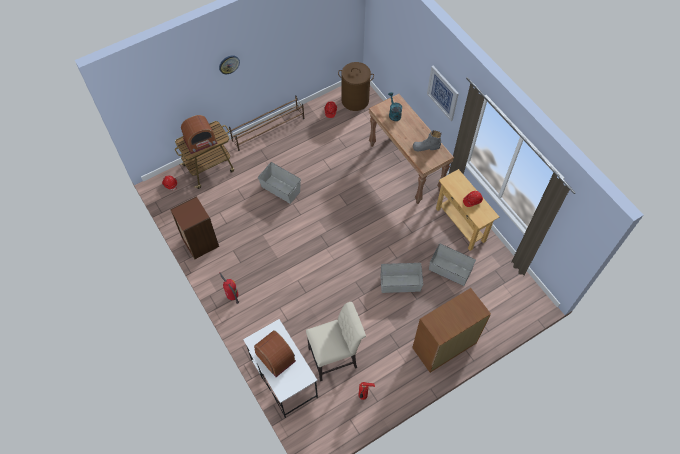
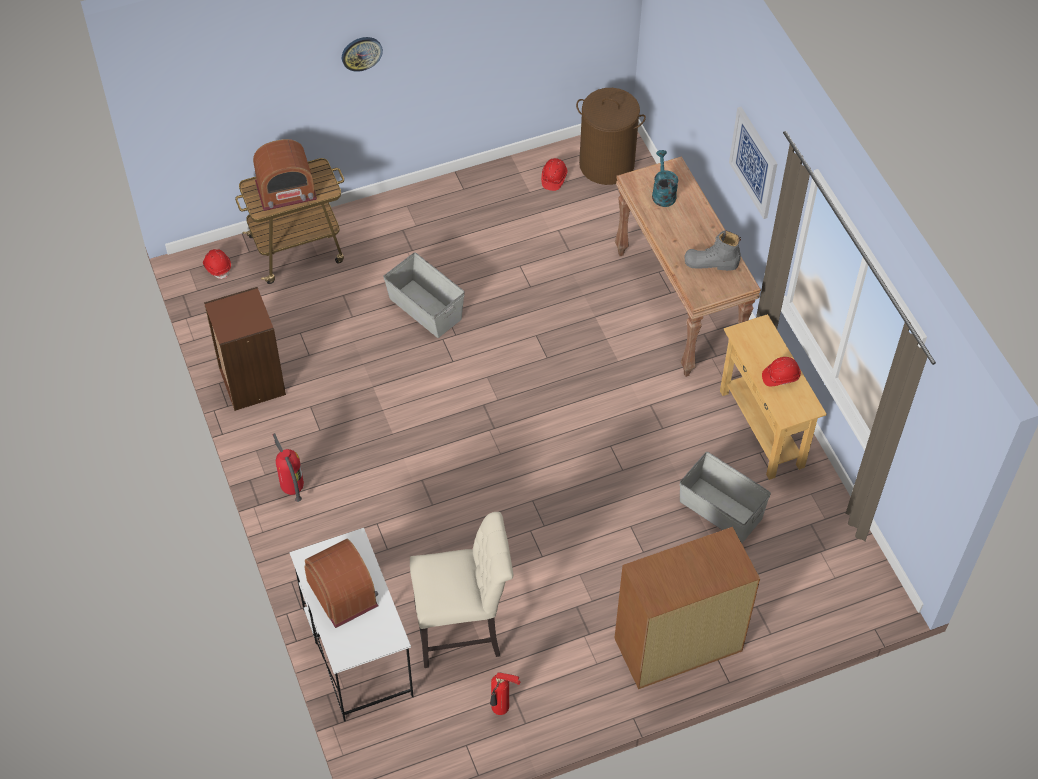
camera: 10 degrees right, 5 degrees down
(268, 129) = (426, 195): brown shoe rack -> none
(400, 284) = (618, 518): grey storage box -> none

